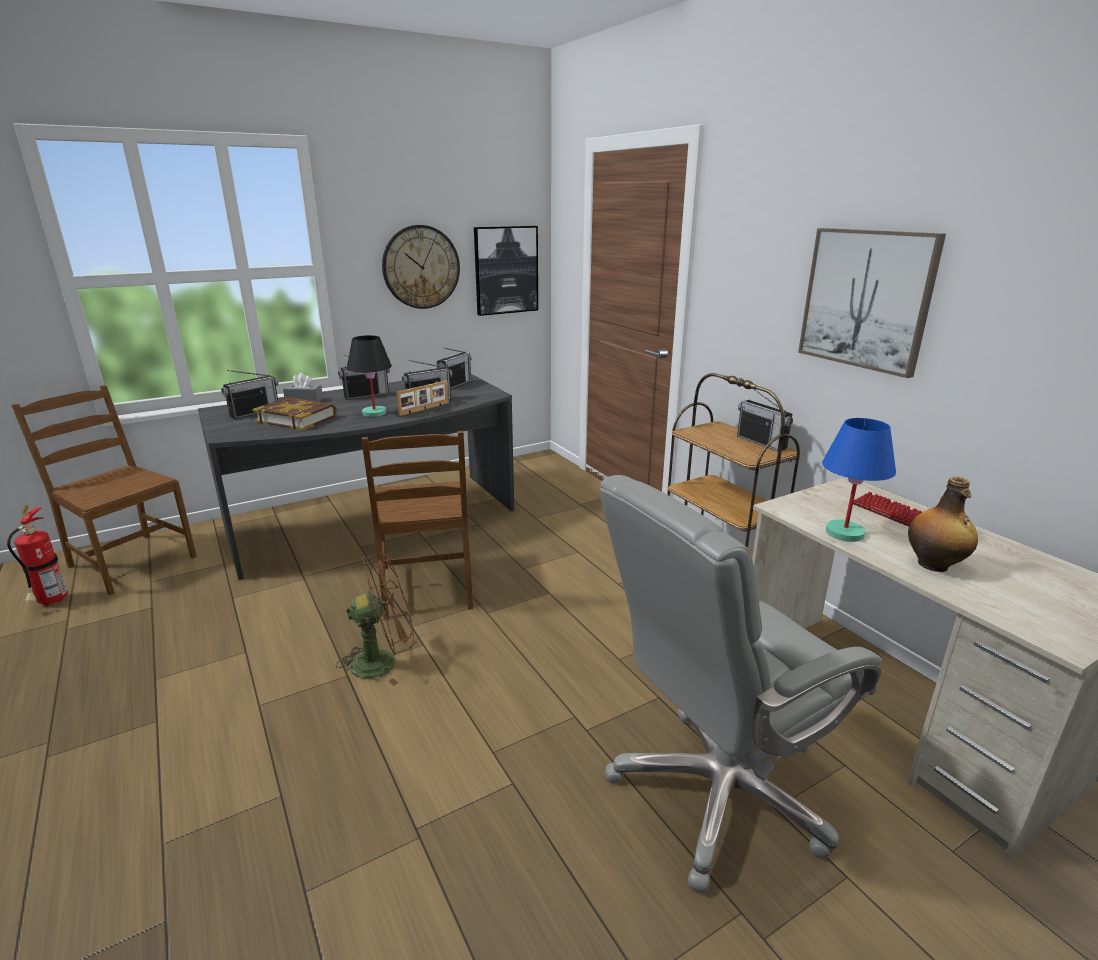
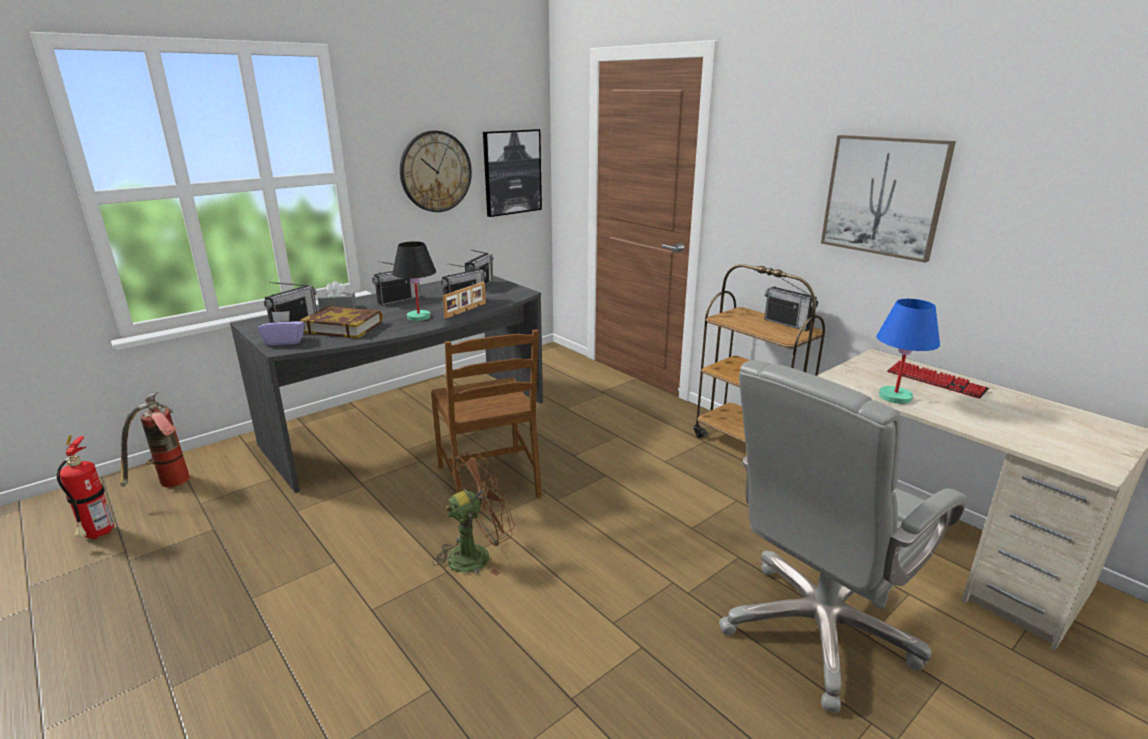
camera: 10 degrees left, 0 degrees up
(130, 562) = (168, 486): brown chair -> fire extinguisher
(234, 429) = (285, 341): none -> purple tissue box
(934, 565) = (976, 417): bottle -> none

